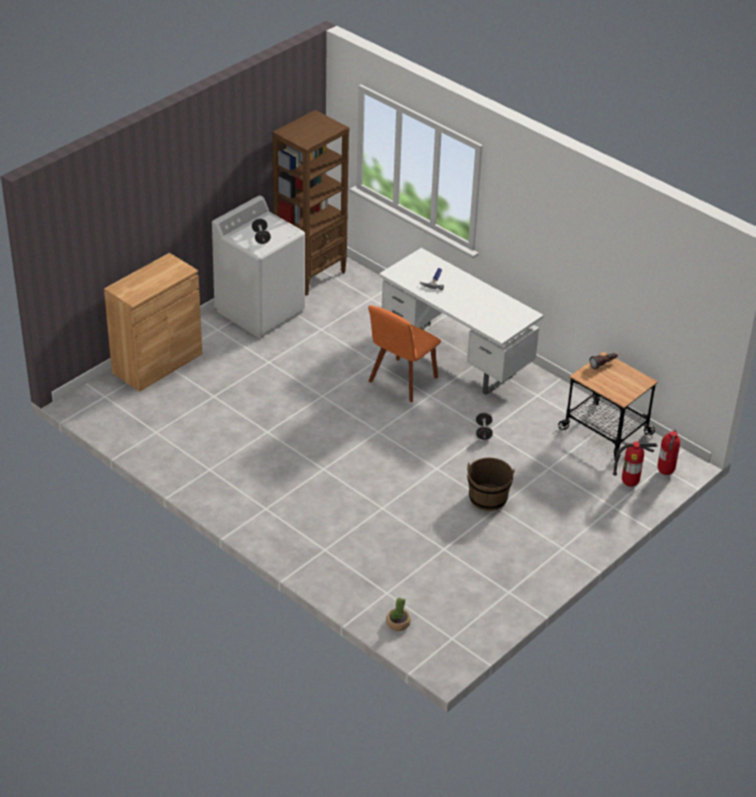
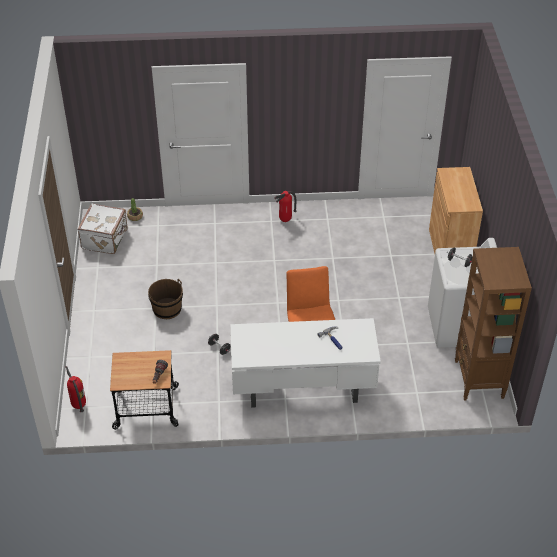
camera: 135 degrees right, 5 degrees up
(463, 619) = (105, 239): none -> white suitcase
(630, 483) = (94, 380): fire extinguisher -> fire extinguisher (285, 220)

